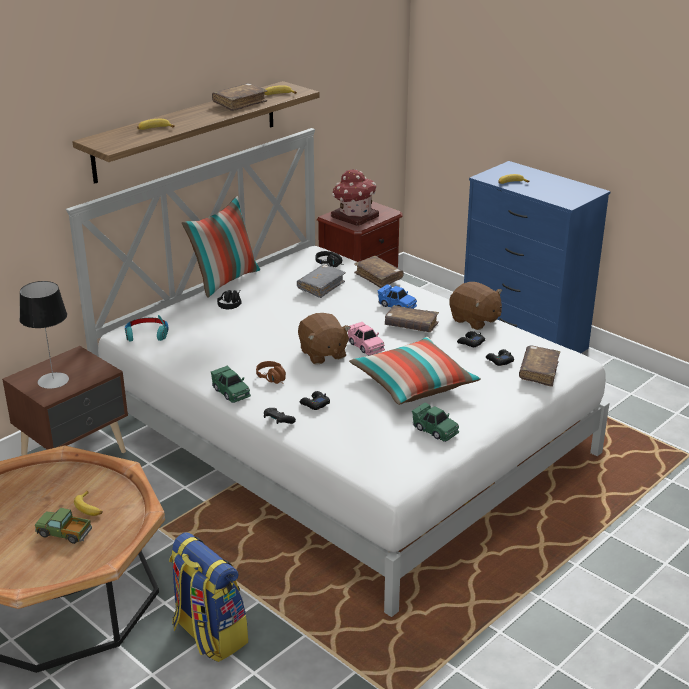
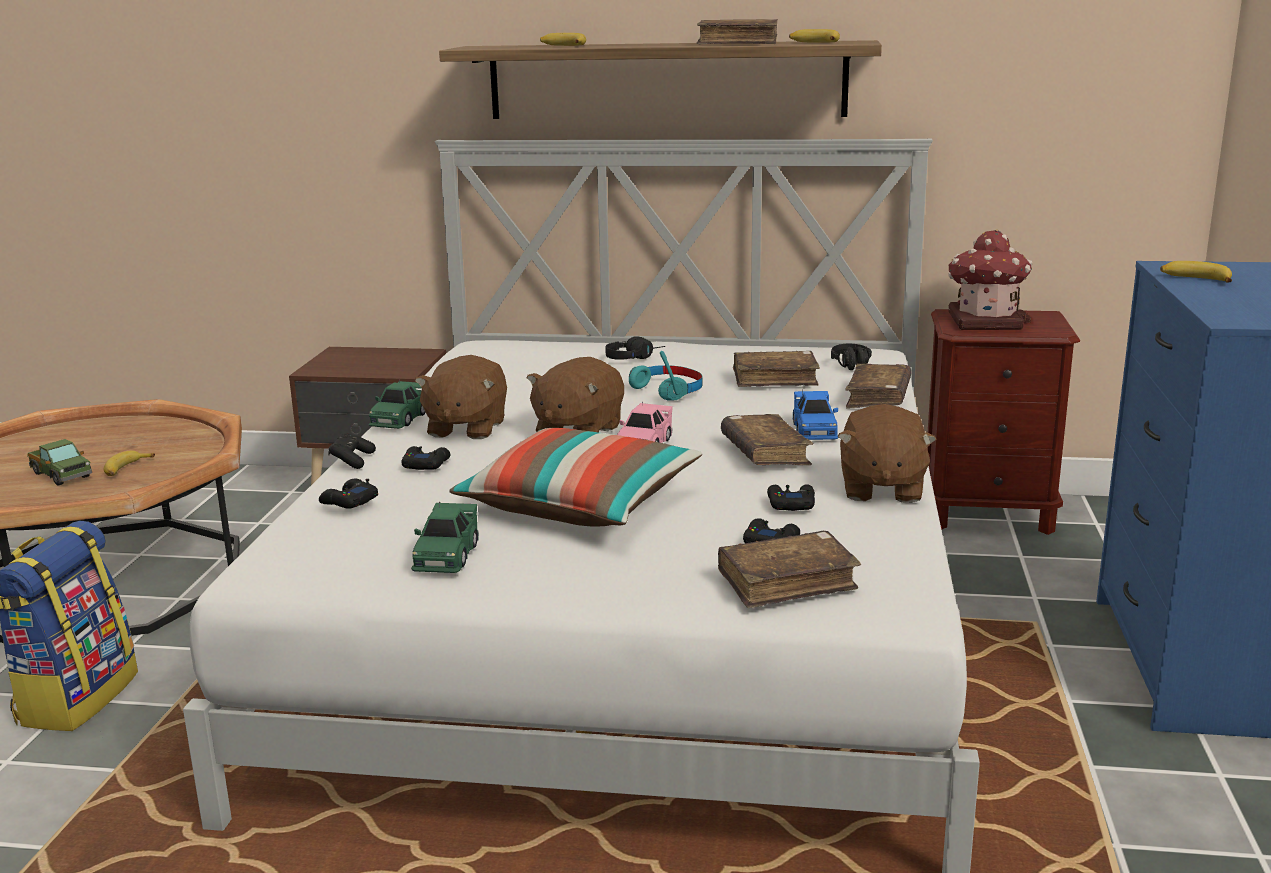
camera: 55 degrees right, 10 degrees down
(53, 380) = (351, 362): table lamp -> none
(64, 533) = (61, 475): toy truck -> toy truck turned 150 degrees clockwise
(147, 335) = (485, 350): turquoise headphones -> turquoise headphones (668, 390)
(225, 281) = (691, 341): pillow -> none
(274, 379) = (466, 428): brown headphones -> brown plush toy
(321, 286) = (775, 379): grey book -> brown book
(343, 435) = (349, 501): none -> black game controller

